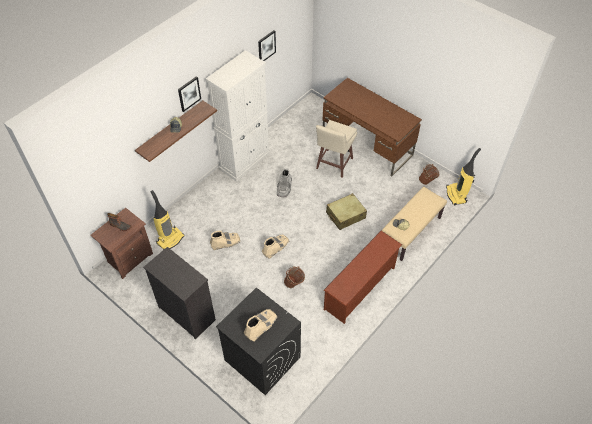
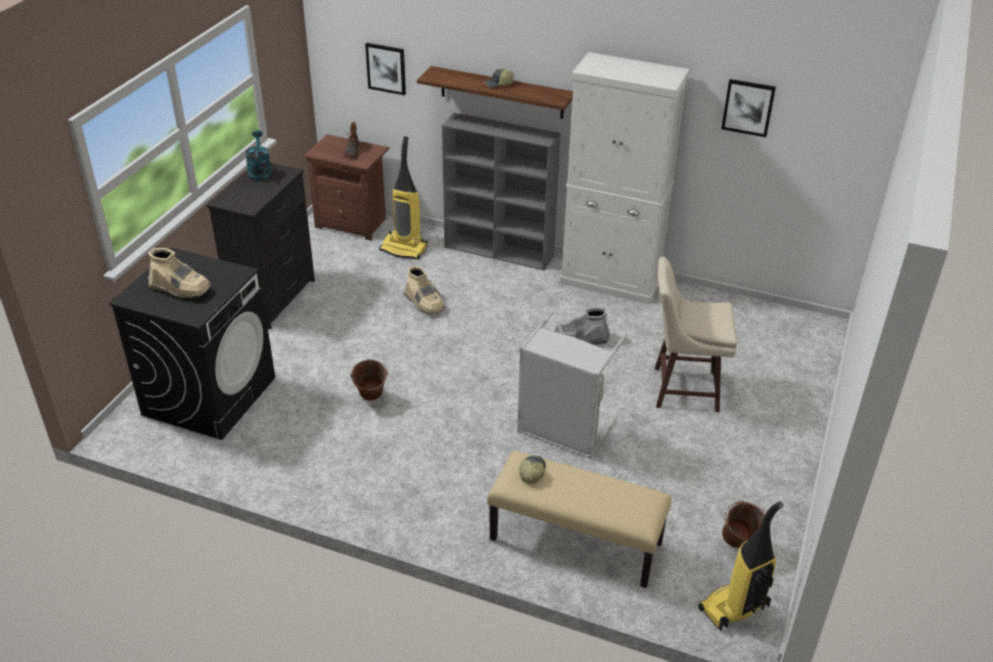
camera: 70 degrees right, 15 degrees down
(158, 268) = (259, 171): none -> turquoise watering can
(189, 93) = (552, 55): picture -> picture (386, 68)
(195, 197) = (500, 251): none -> grey bookcase
(275, 247) = (440, 359): beige boot -> none
(345, 215) = (562, 432): beige suitcase -> grey laundry basket
(360, 289) = (394, 489): brown shoe rack -> none
(367, 144) = (773, 426): brown desk -> none

